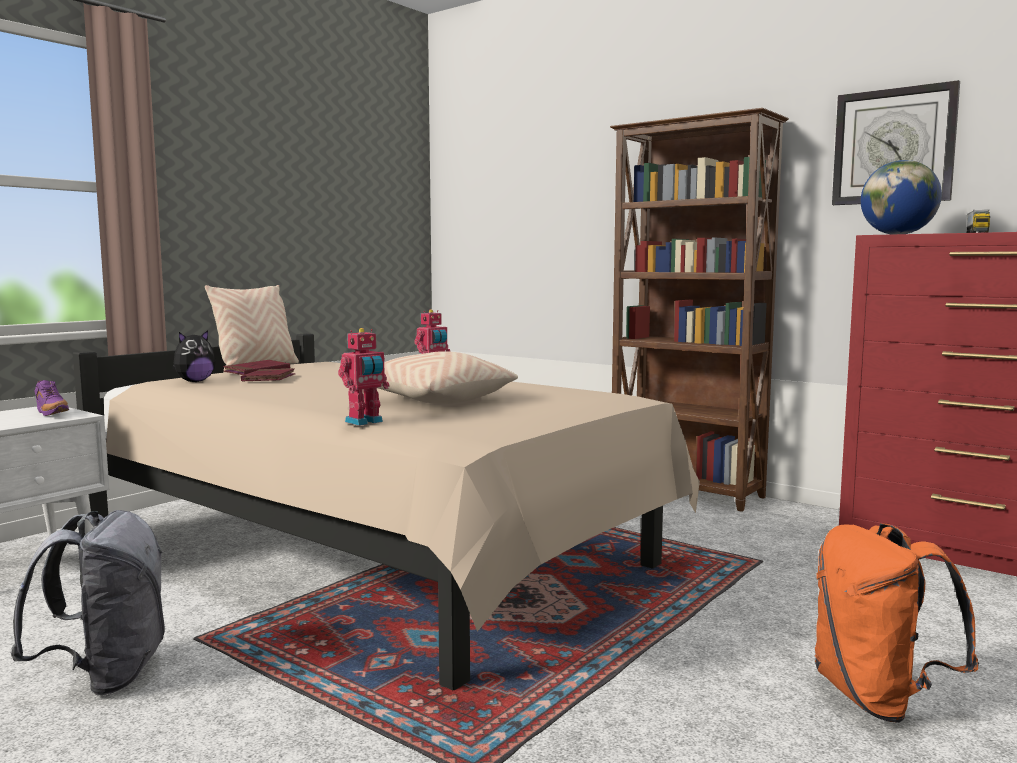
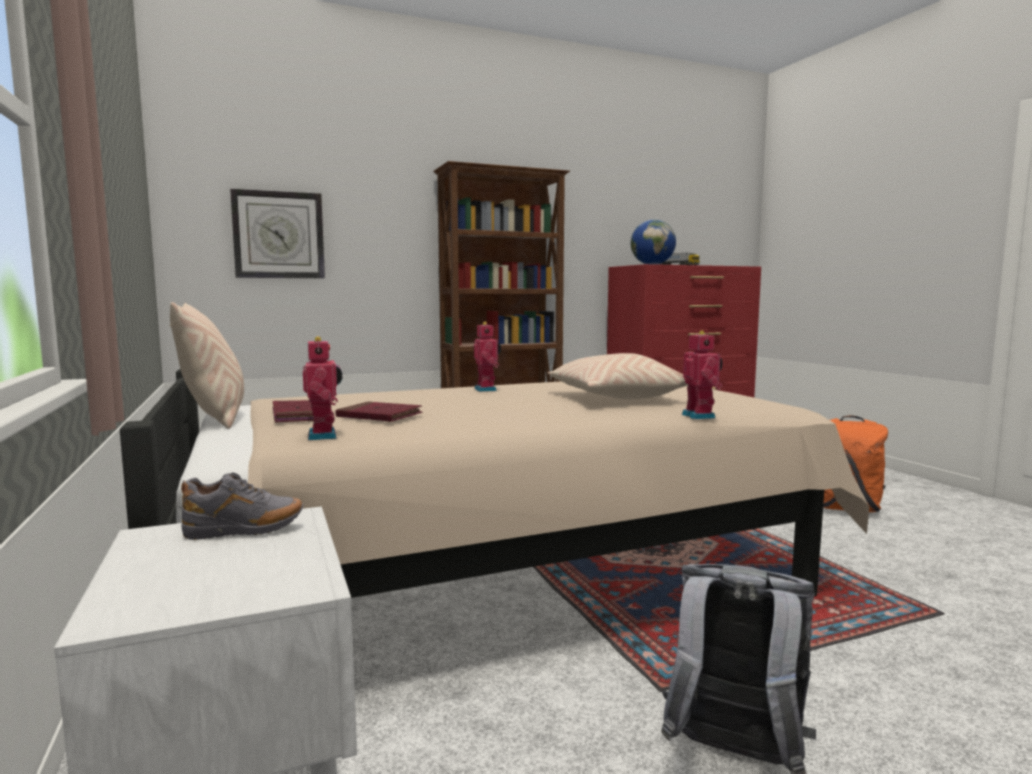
camera: 60 degrees left, 0 degrees up
(51, 414) = (244, 532): purple shoe -> grey shoe
(194, 381) = (325, 436): plush toy -> toy robot
(893, 146) = (607, 209): wall clock -> wall clock (278, 235)

